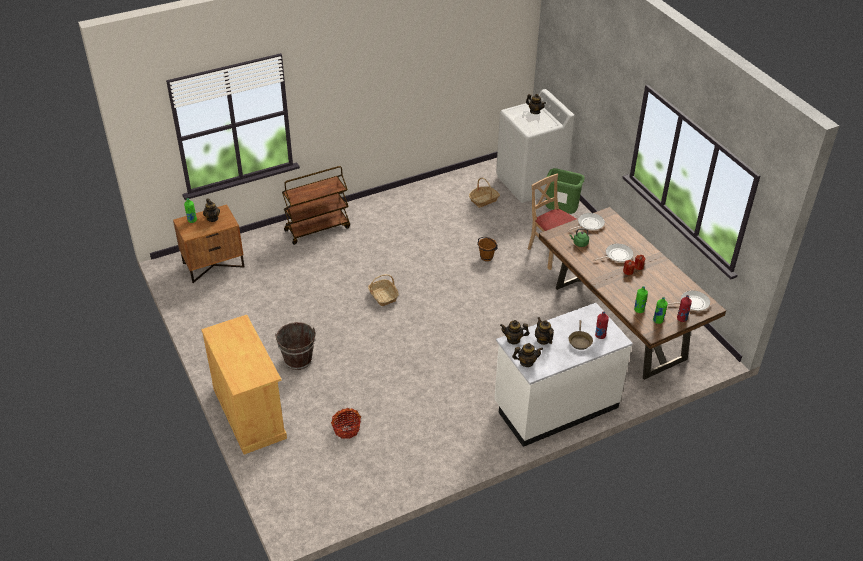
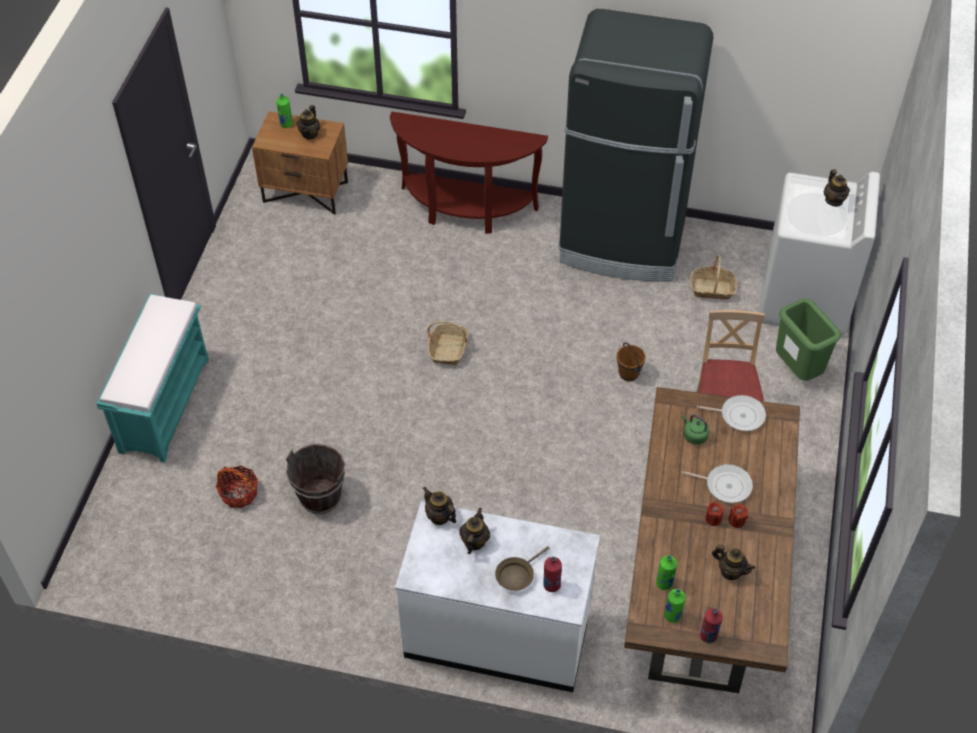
camera: 40 degrees right, 10 degrees up
(249, 413) = (164, 404): beige cabinet -> turquoise bench
(298, 360) = (275, 371): brown bucket -> brown bucket (320, 497)
(317, 228) = (465, 210): brown cart -> brown console table
(418, 202) = (622, 243): none -> black fridge
(526, 362) = (420, 557): teapot -> teapot (730, 571)
(692, 303) = (750, 623): frying pan -> none

